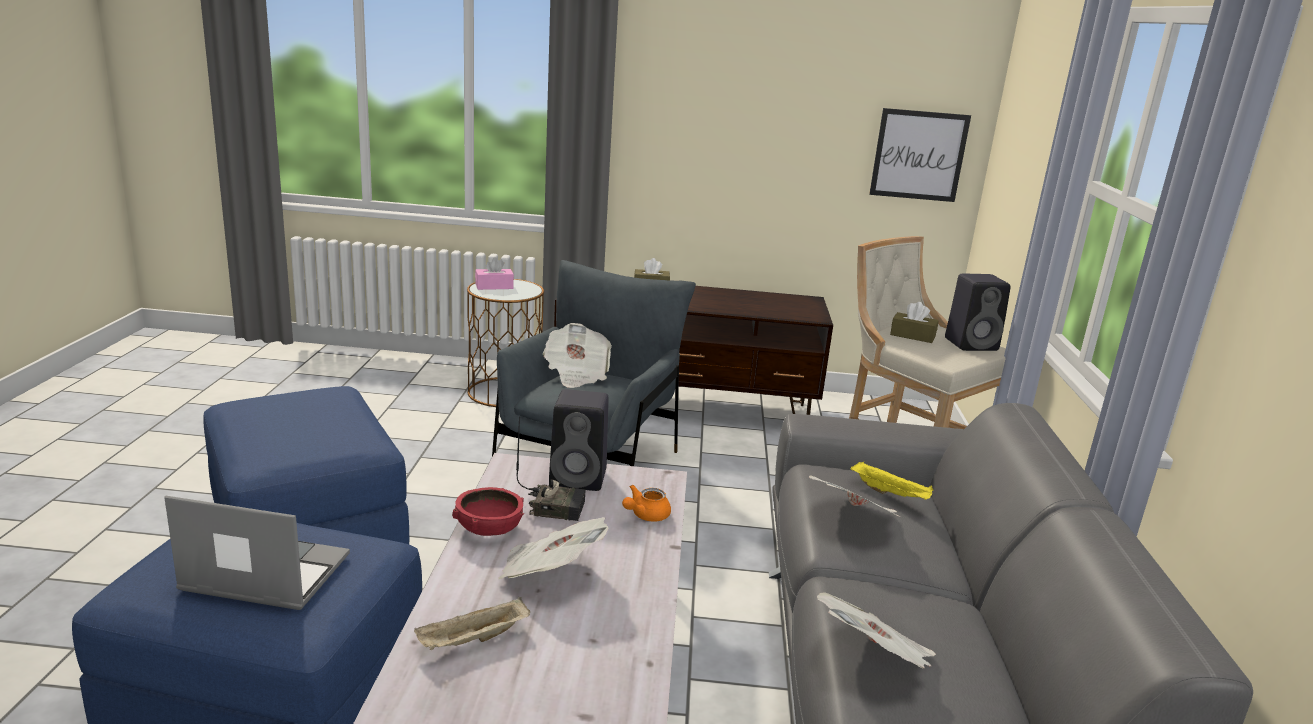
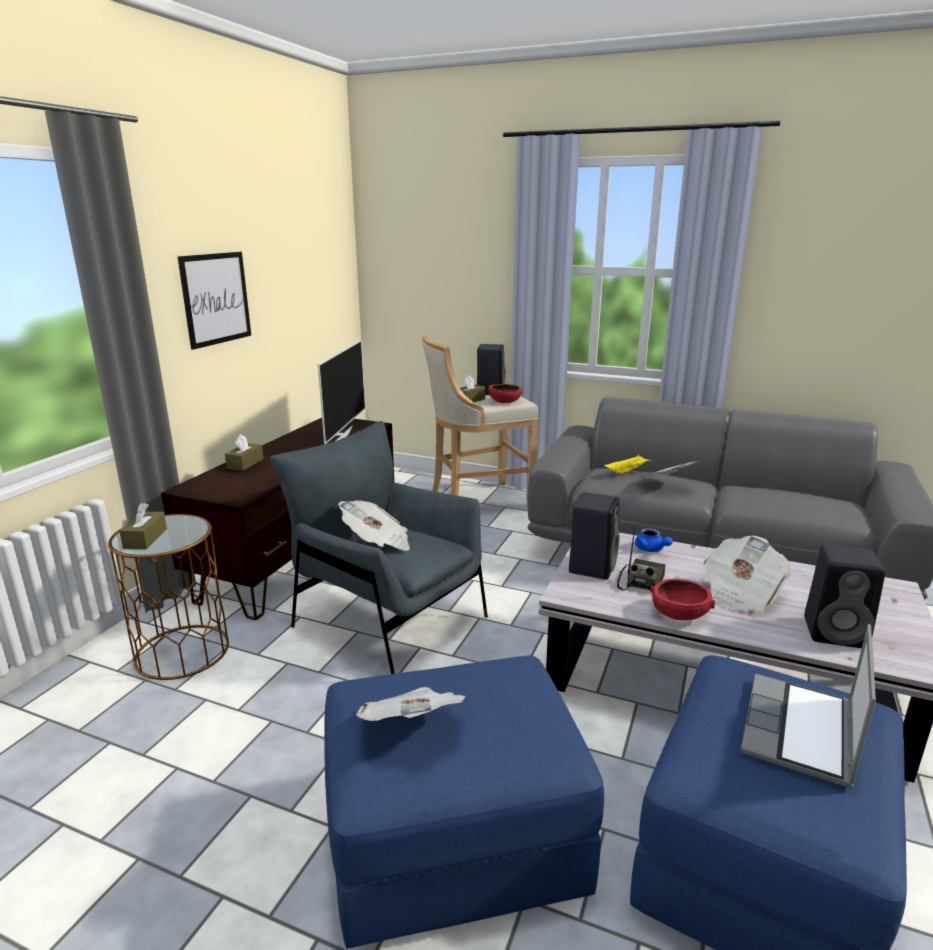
camera: 70 degrees left, 0 degrees up
(473, 640) = (837, 632): beige tray -> black speaker
(494, 286) = (145, 538): pink tissue box -> brown tissue box
(645, 515) = (651, 549): orange teapot -> blue teapot
(766, 309) = (341, 435): none -> television
(874, 658) = (808, 509): newspaper -> newspaper (412, 726)
(919, 155) = (331, 284): picture -> picture (216, 299)
(933, 353) = (504, 402): none -> red bowl

